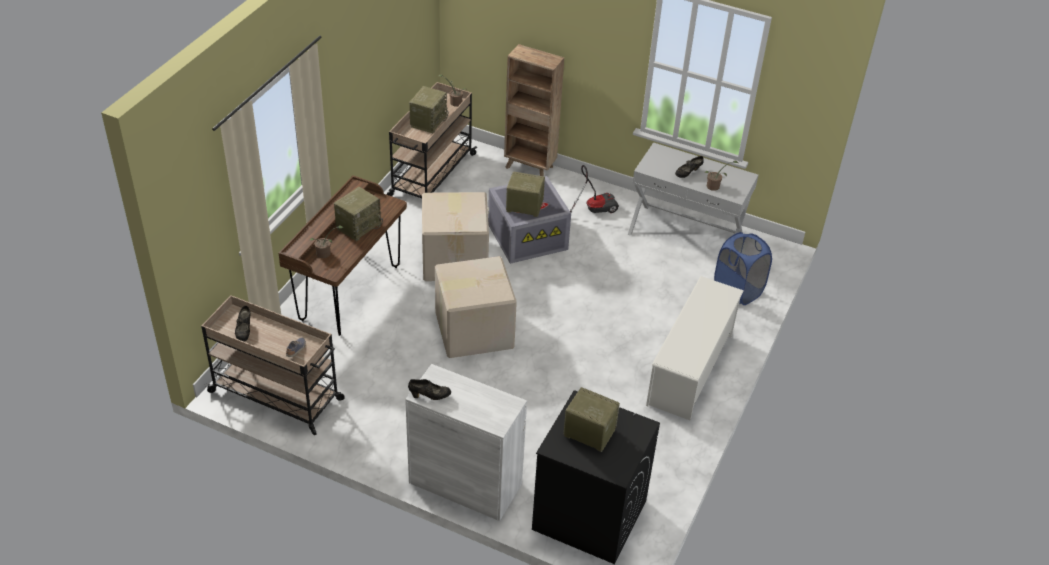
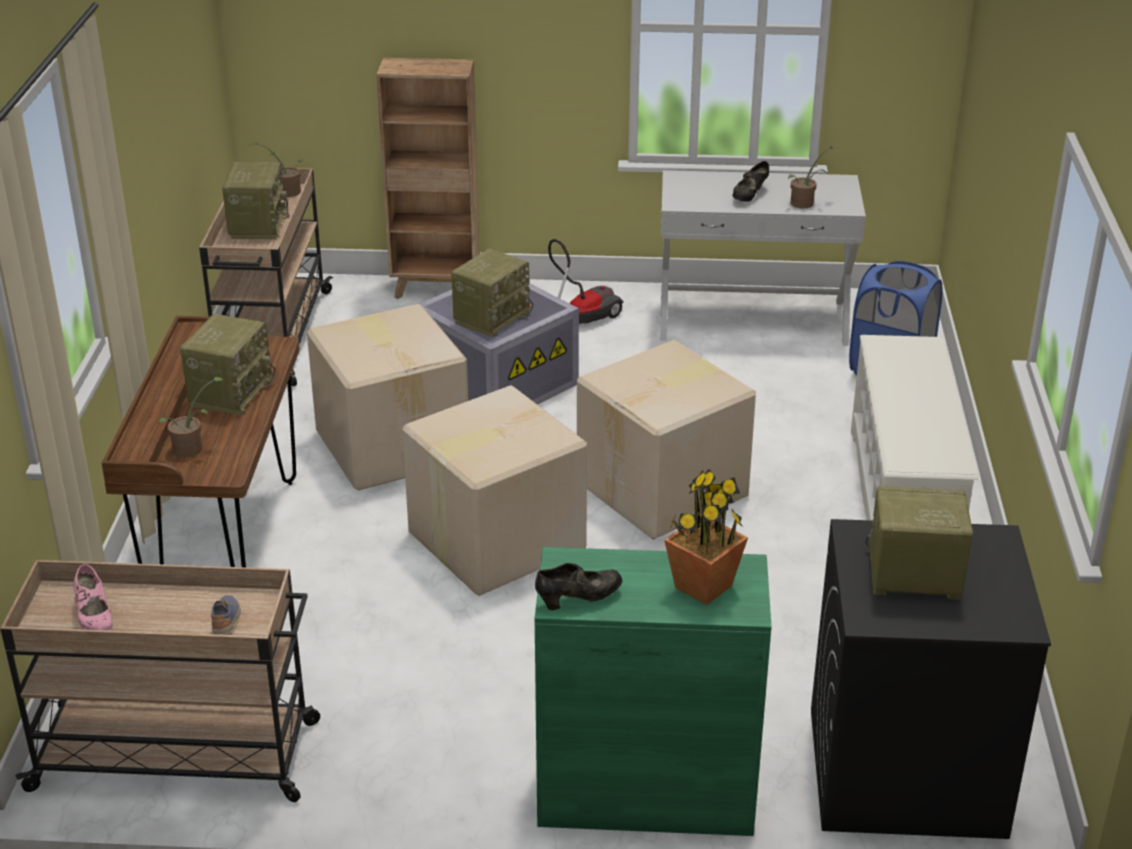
camera: 20 degrees left, 10 degrees down
(244, 331) = (95, 619): black shoe -> pink shoe
(465, 483) = (646, 792): white cabinet -> green cabinet
(487, 407) = (702, 586): none -> potted plant
(523, 207) = (491, 317): radio -> radio turned 135 degrees clockwise
(572, 327) = (664, 490): none -> cardboard box

